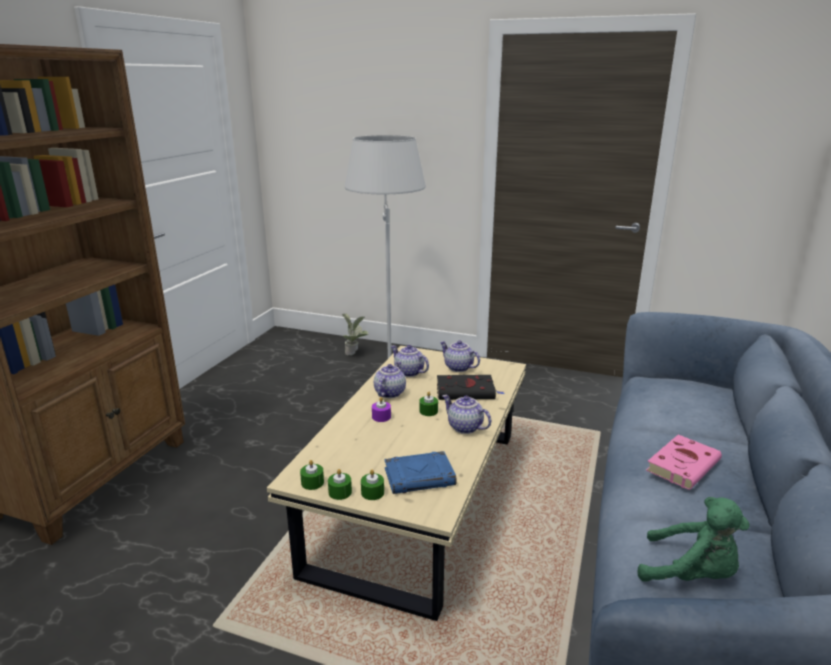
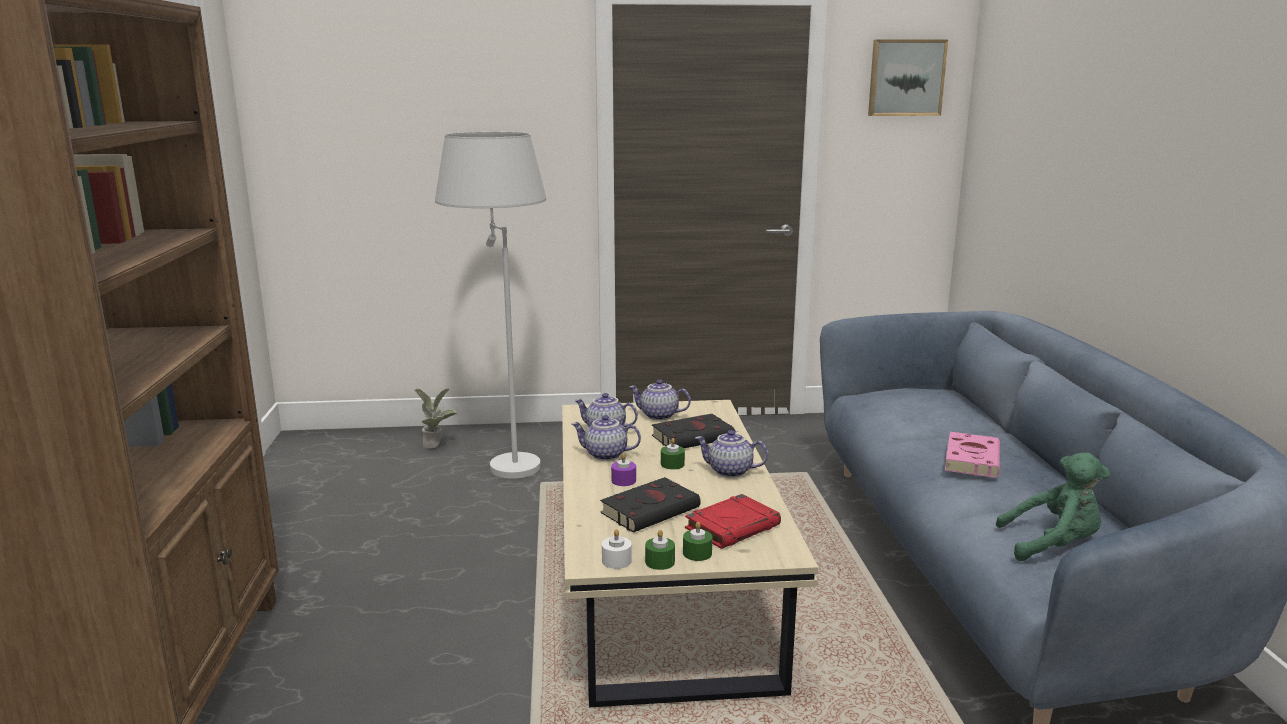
camera: 25 degrees left, 5 degrees down
(312, 482) = (616, 561): green candle -> white candle
(377, 446) = (652, 510): none -> black book
(389, 393) = (605, 455): teapot -> teapot turned 75 degrees counterclockwise
(420, 477) = (733, 527): blue book -> red book
(767, 97) = (906, 78): none -> picture

